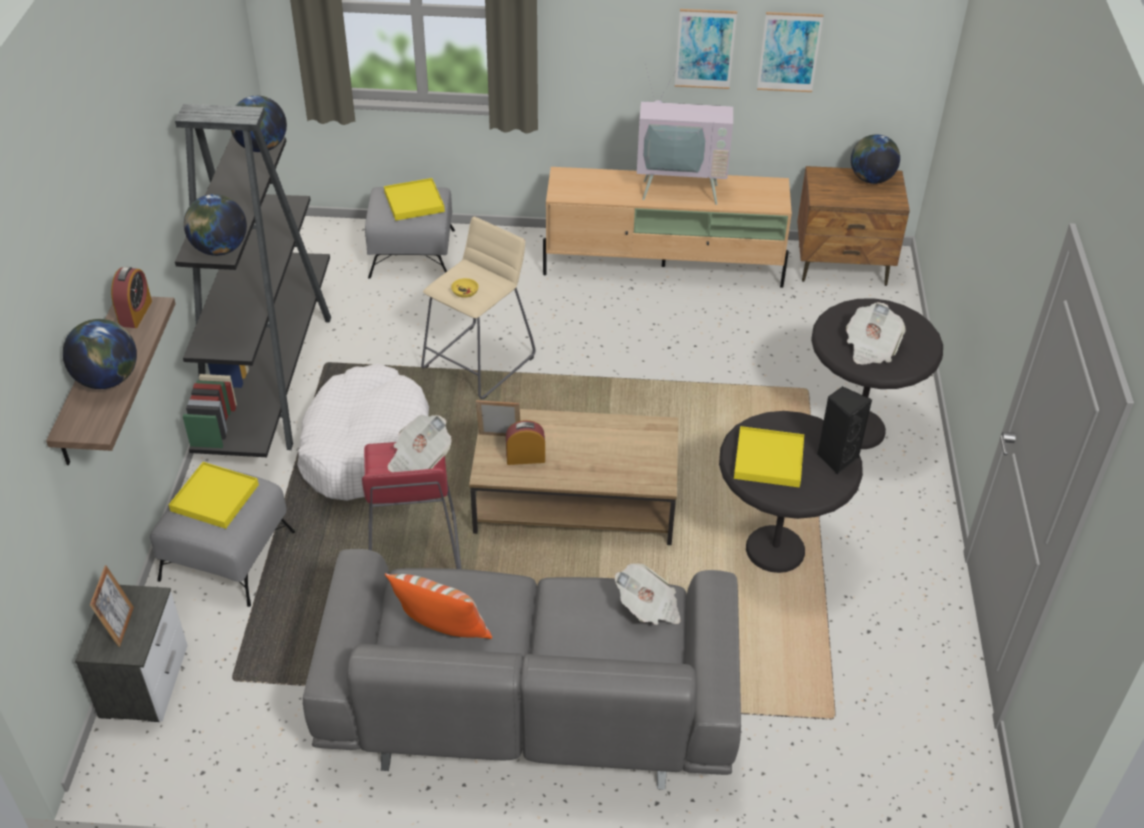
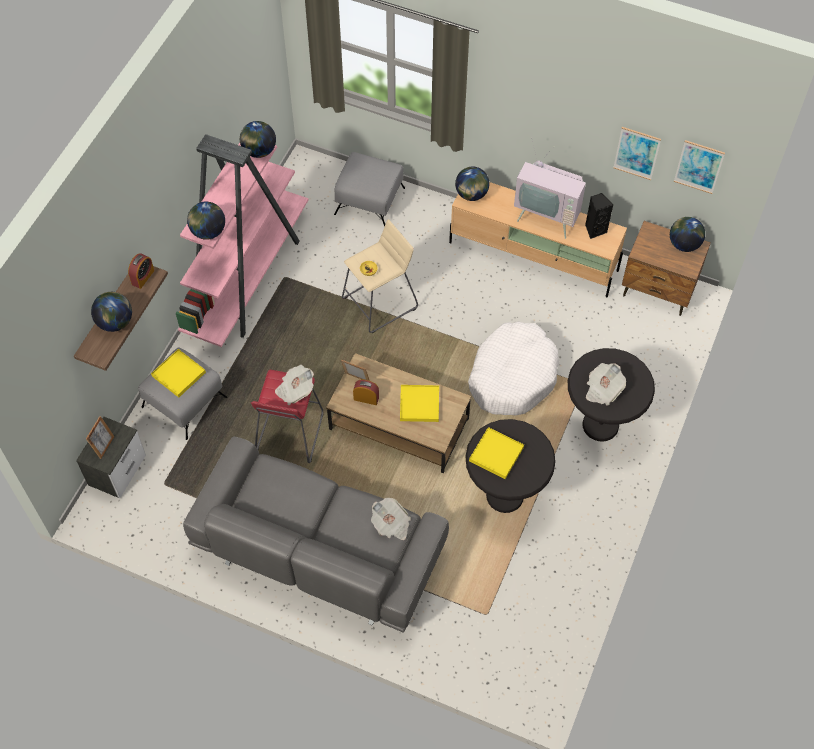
camera: 20 degrees right, 15 degrees up
(270, 375) = (247, 277): black bookcase -> pink bookcase
(365, 447) = (287, 348): white dog bed -> white dog bed (512, 376)
(414, 202) = (372, 174): yellow tray -> yellow tray (419, 404)
(443, 632) = (272, 504): pillow -> none
(566, 185) = (471, 194): none -> globe
(705, 49) = (579, 135): picture -> picture (699, 166)
(836, 458) = (538, 465): black speaker -> black speaker (595, 229)

